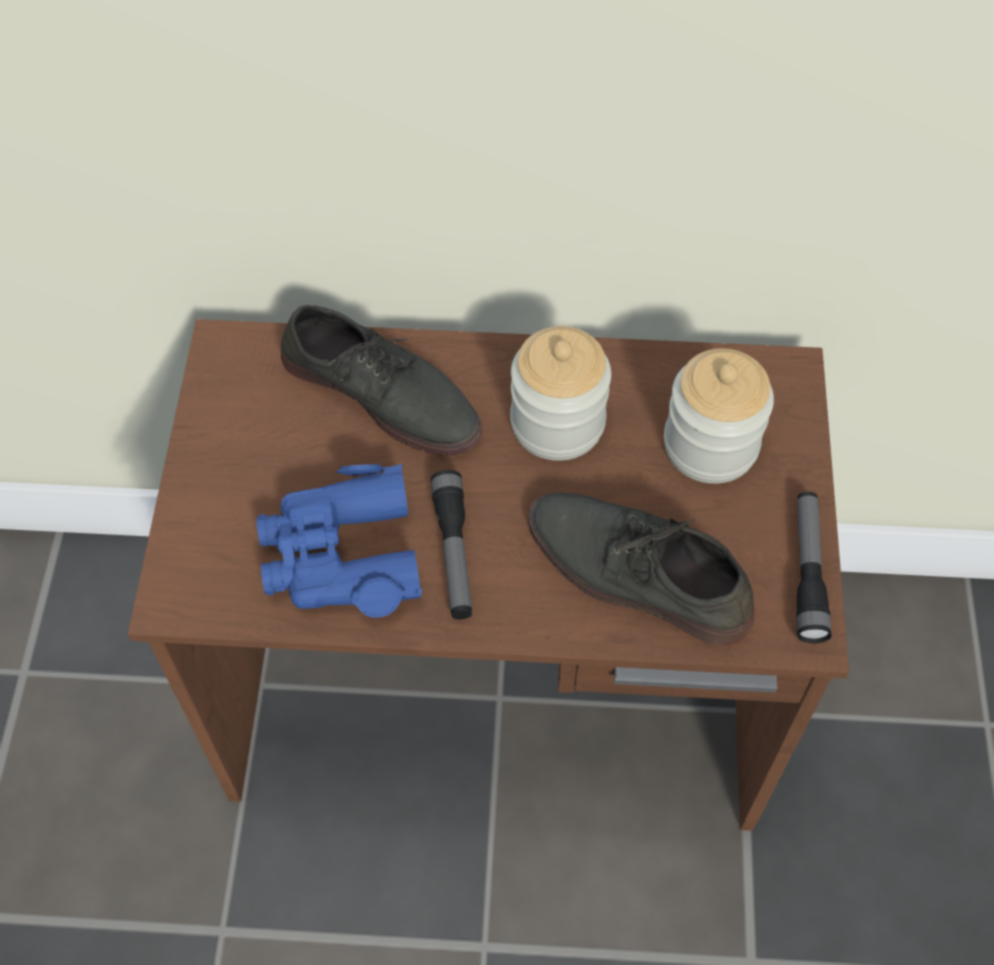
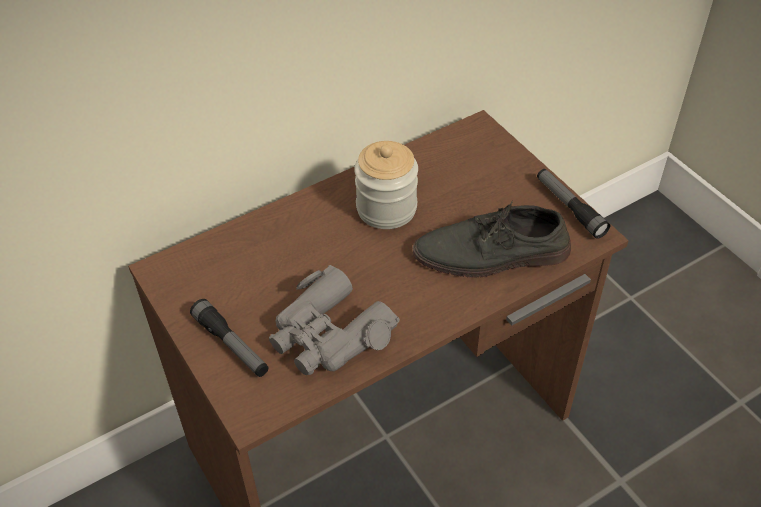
camera: 35 degrees left, 10 degrees down
(341, 555) = (329, 335): blue binoculars -> grey binoculars
(382, 392) = (277, 244): grey shoe -> none
(454, 552) = (389, 298): flashlight -> flashlight (231, 344)
(710, 445) = (472, 178): jar -> none

